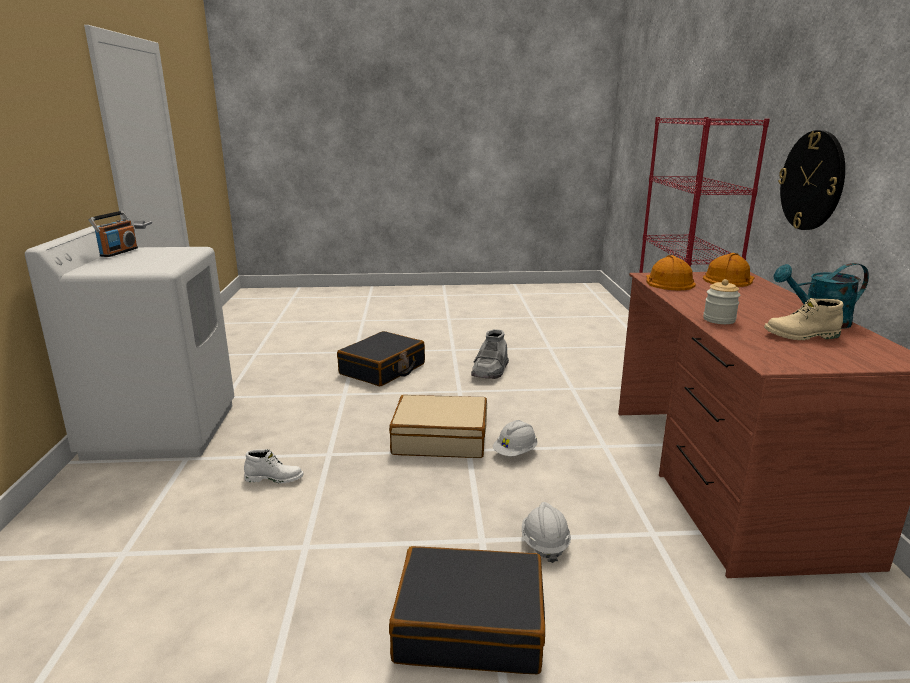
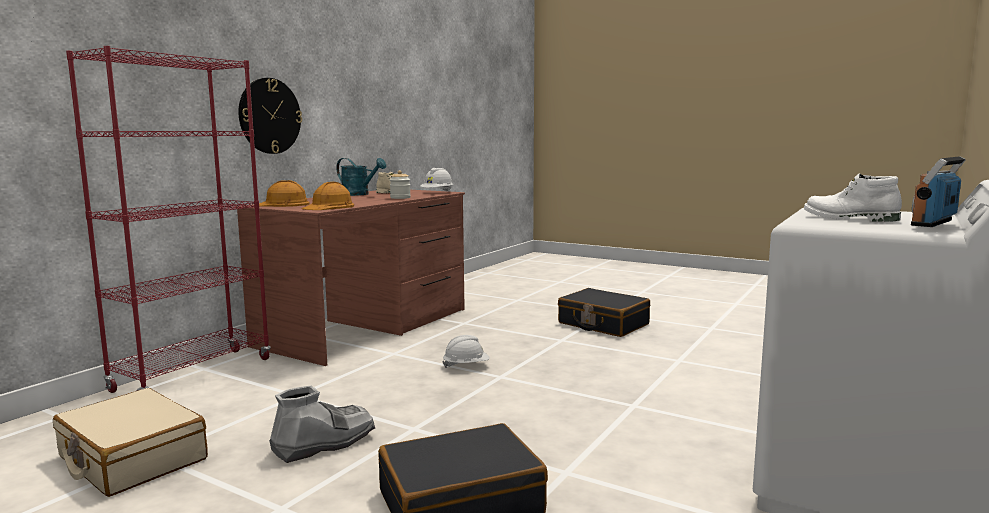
camera: 145 degrees left, 10 degrees down
(275, 478) = (695, 400): white boot -> white boot (849, 218)
(440, 439) = (512, 389): beige suitcase -> beige suitcase (132, 458)
(544, 543) = (528, 332): white hard hat -> white hard hat (437, 193)

